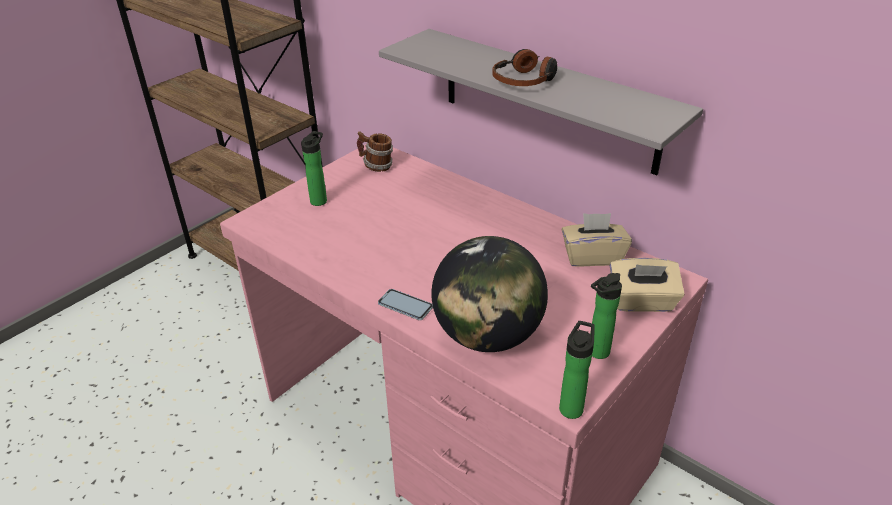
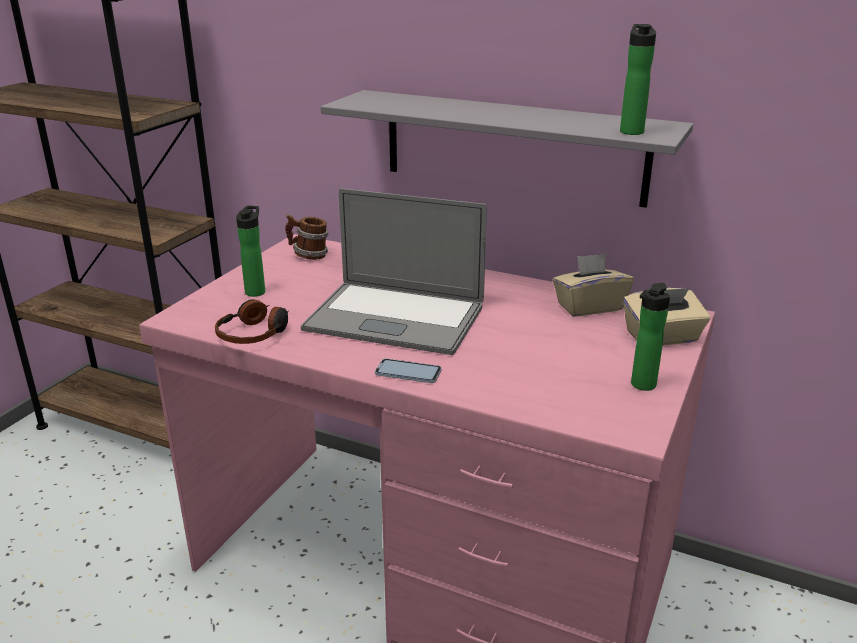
camera: 15 degrees left, 10 degrees down
(419, 245) = (395, 318): none -> laptop
(488, 335) = (517, 387): globe -> none
(525, 80) = (500, 116): headphones -> headphones (254, 334)
(572, 406) = (644, 436): bottle -> bottle (631, 131)

